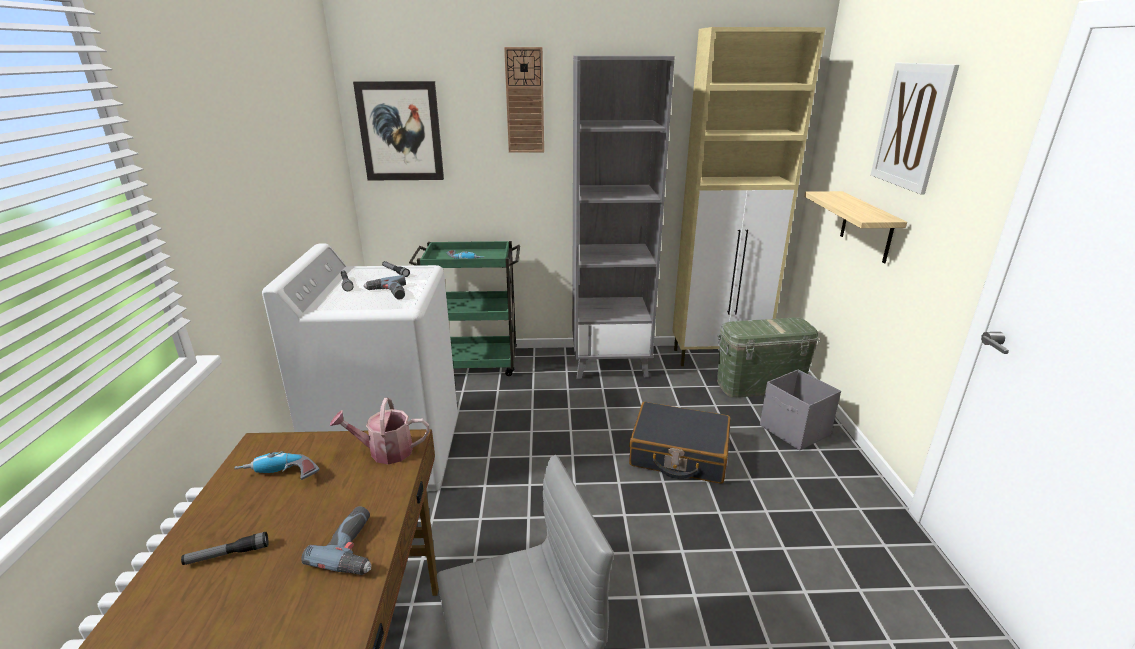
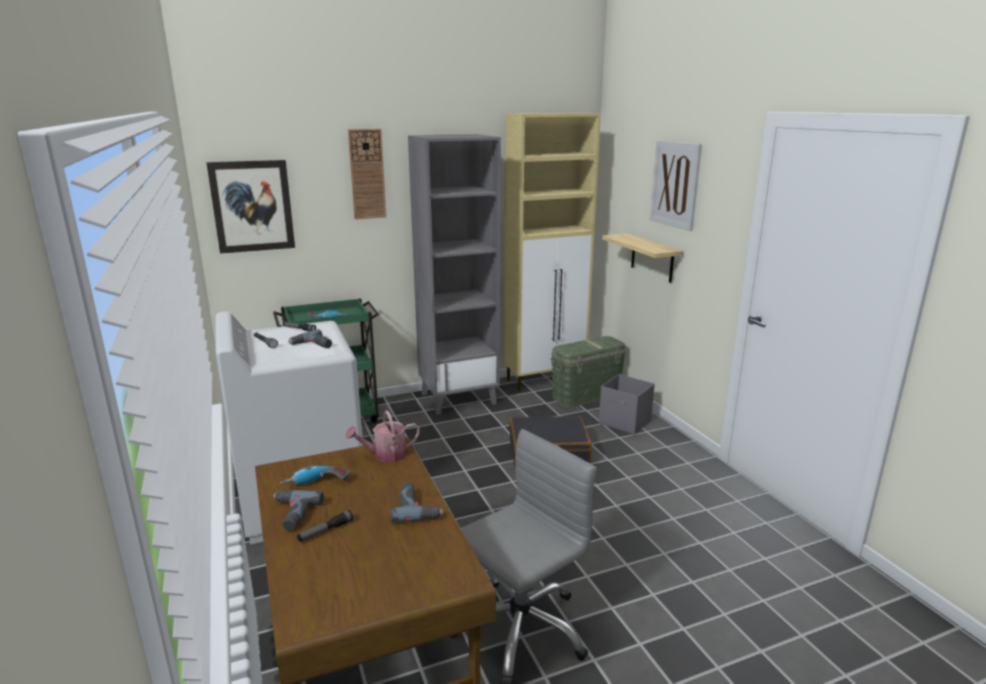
camera: 20 degrees left, 5 degrees down
(216, 515) = (290, 514): none -> power drill

